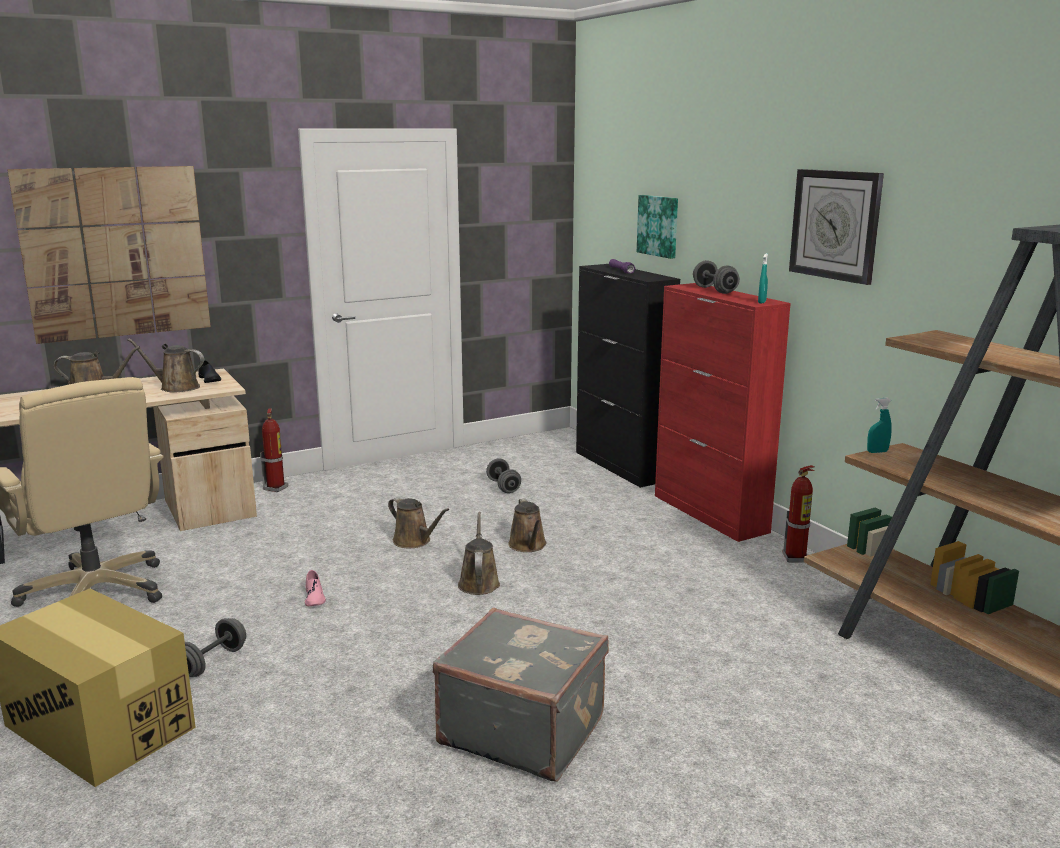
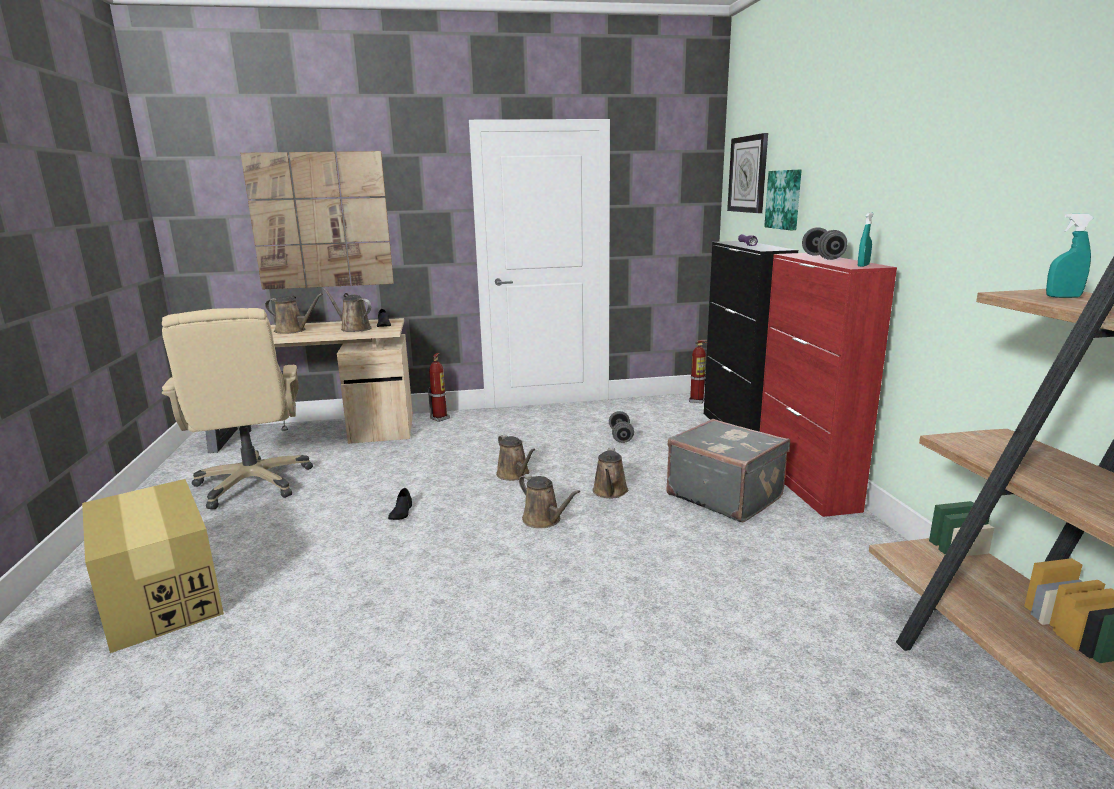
camera: 20 degrees right, 0 degrees up
(212, 662) = (283, 556): grey dumbbell -> none
(314, 597) = (401, 512): pink shoe -> black shoe
(478, 582) = (544, 520): brown watering can -> brown watering can turned 120 degrees clockwise
(523, 729) = (487, 682): grey suitcase -> grey suitcase (725, 495)
(796, 558) = (881, 543): fire extinguisher -> fire extinguisher (697, 400)
(835, 225) = (951, 174): wall clock -> wall clock (748, 174)
(877, 452) = (965, 435): turquoise spray bottle -> turquoise spray bottle (1063, 297)

